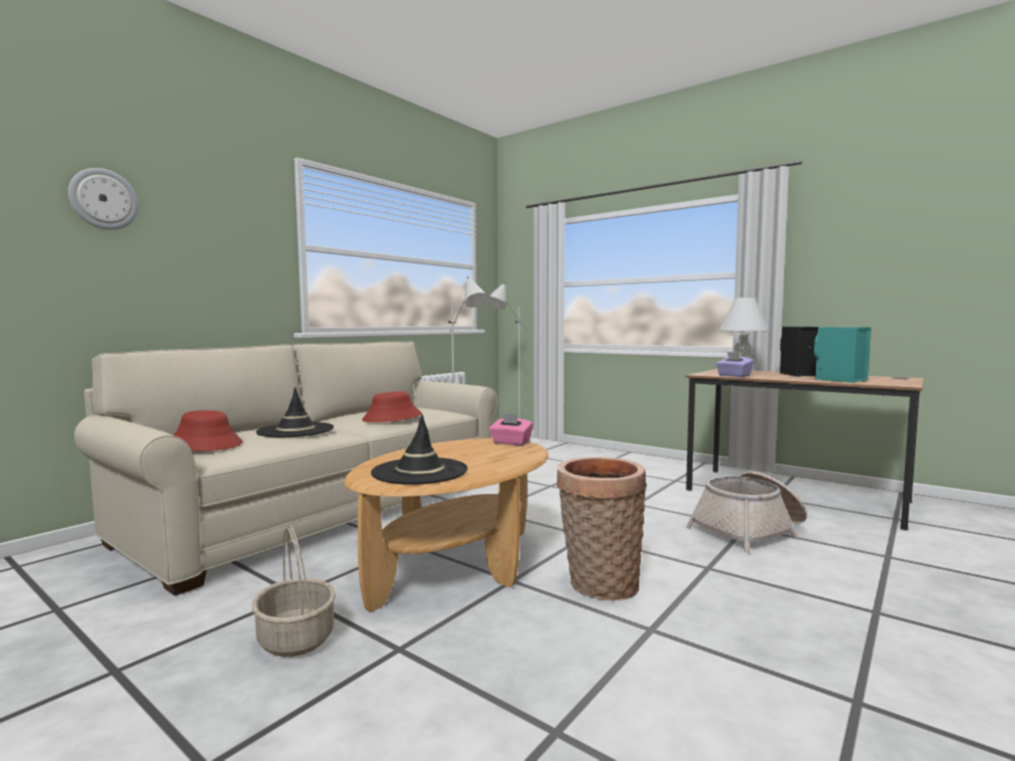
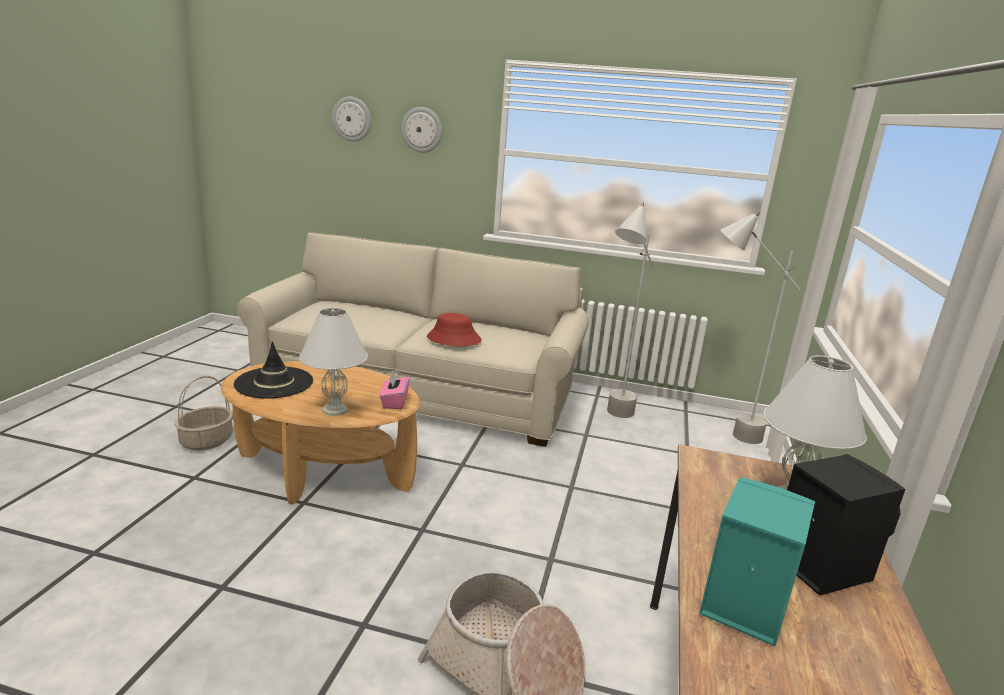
camera: 65 degrees right, 15 degrees up
(205, 444) = (319, 309): red hat -> none
(211, 220) = (422, 130): none -> wall clock
(296, 430) = (376, 320): black hat -> none
(514, 457) = (334, 410): none -> white table lamp
(599, 585) = (304, 550): basket -> none
(733, 376) = (705, 485): purple tissue box -> none

